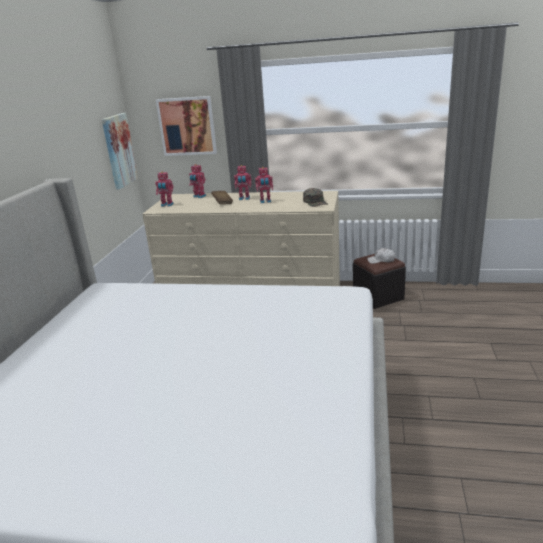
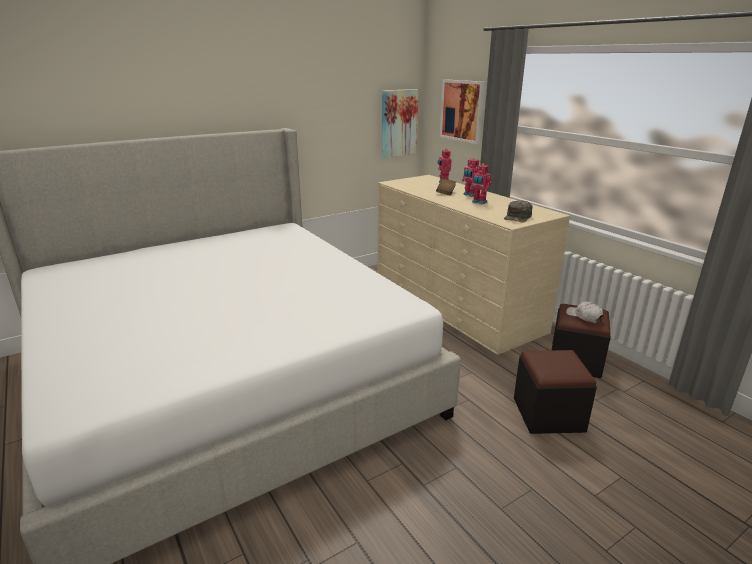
camera: 45 degrees right, 0 degrees up
(167, 205) = (406, 181): toy robot -> none
(416, 335) = (548, 415): none -> black ottoman

